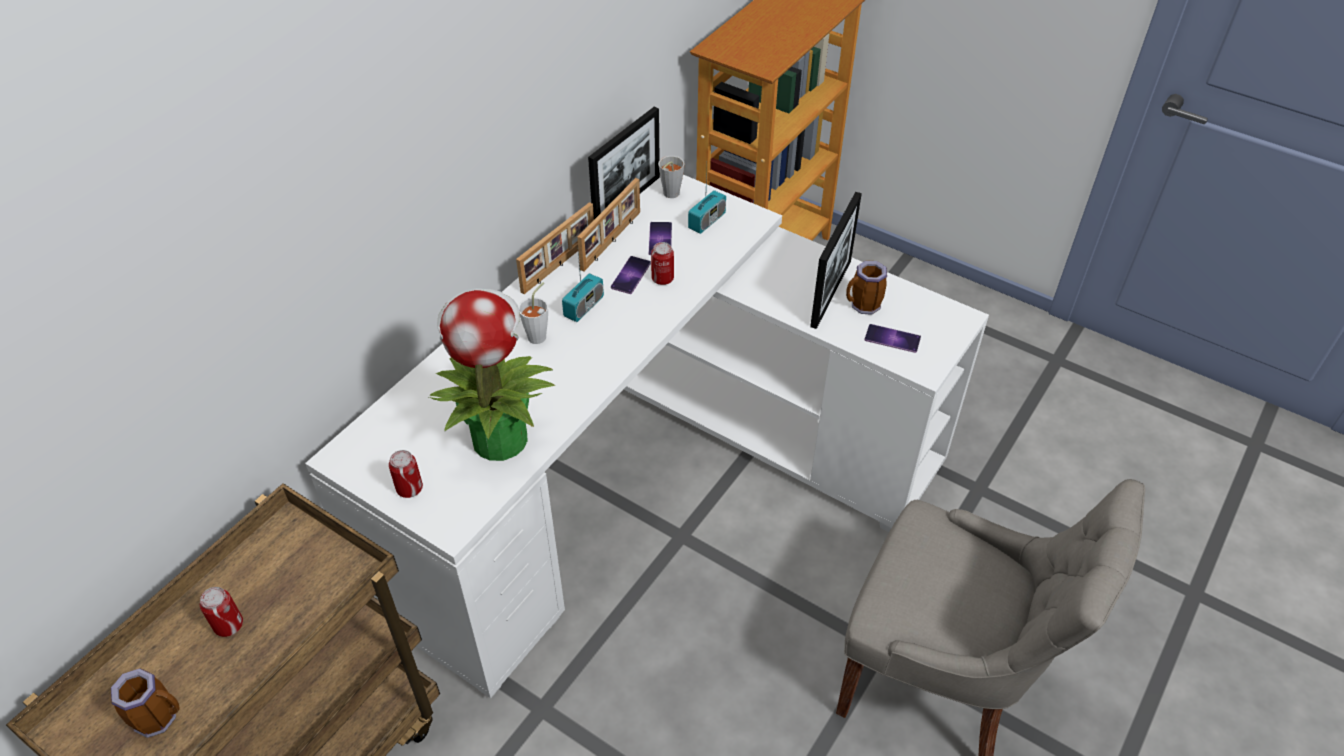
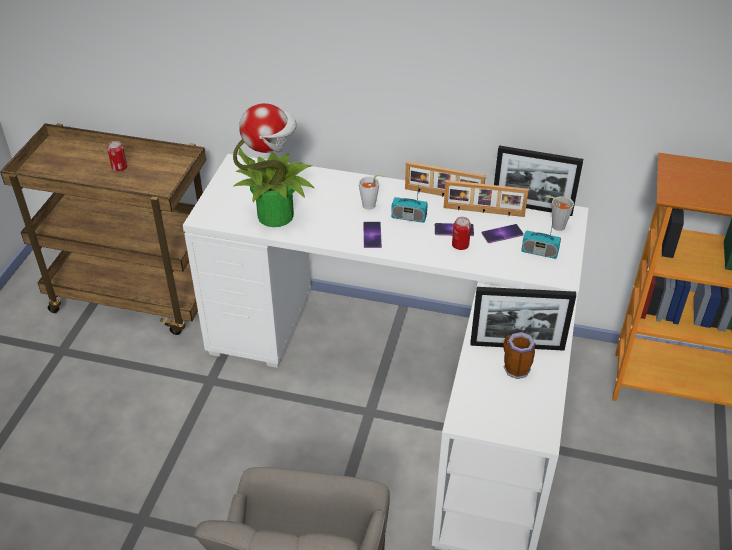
camera: 70 degrees right, 5 degrees down
(160, 716) = (64, 167): mug -> none
(409, 488) = (224, 194): can -> none
(892, 338) = (487, 393): phone -> phone (372, 235)

